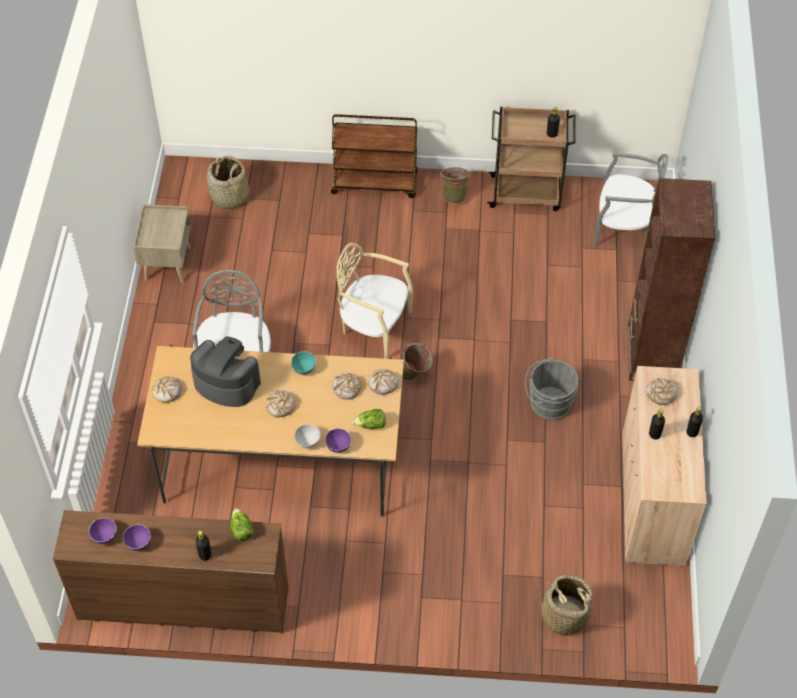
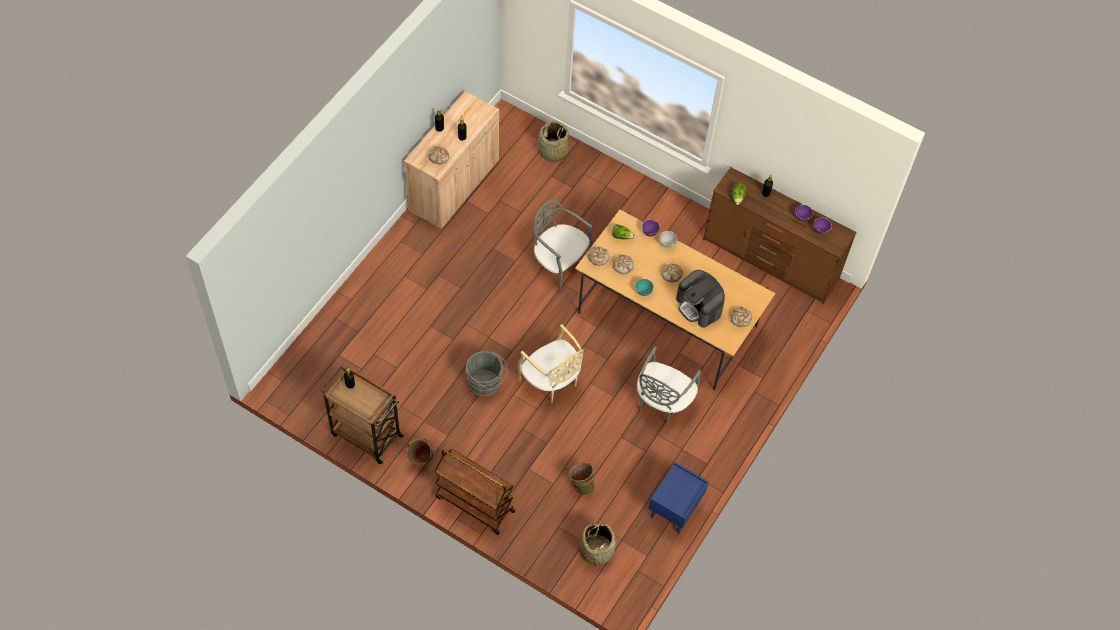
camera: 155 degrees left, 5 degrees up
(167, 263) = (674, 511): beige nightstand -> blue nightstand
(414, 376) = (546, 331): green bucket -> green bucket (581, 484)
(547, 404) = (472, 270): grey bucket -> grey bucket (486, 384)
(623, 227) = (318, 370): grey chair -> grey chair (559, 263)
(651, 354) = (379, 270): brown bookcase -> none

